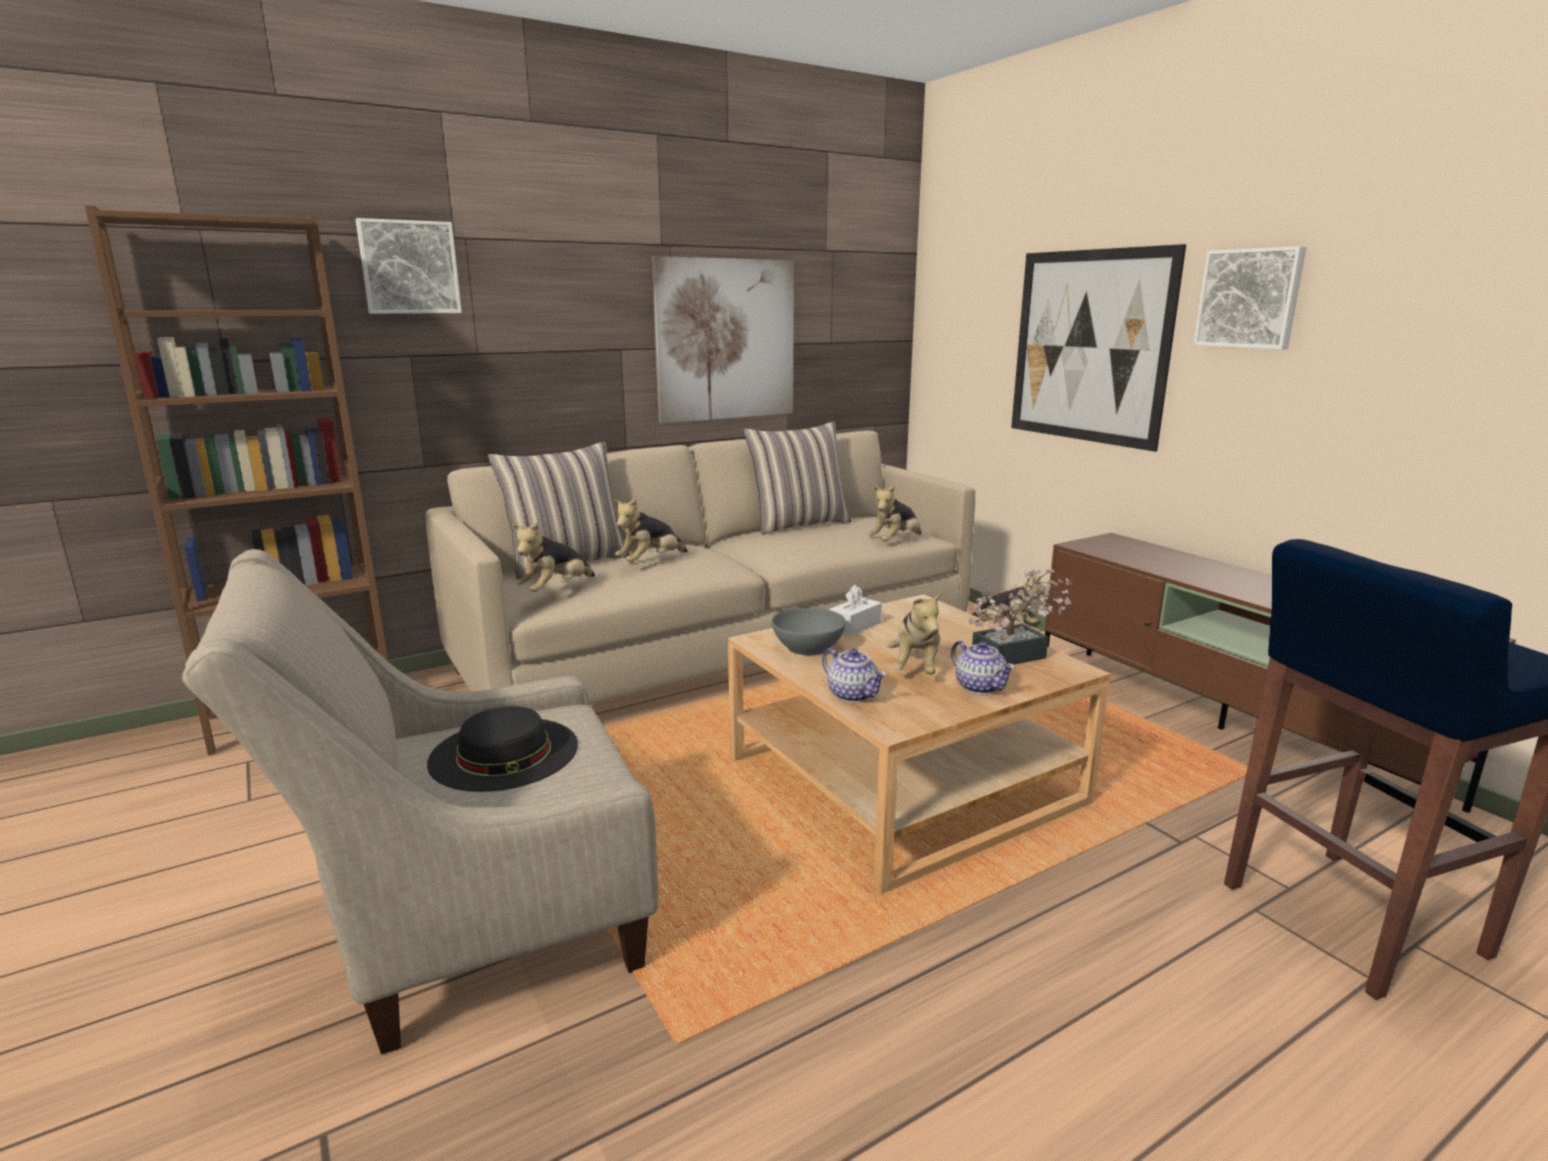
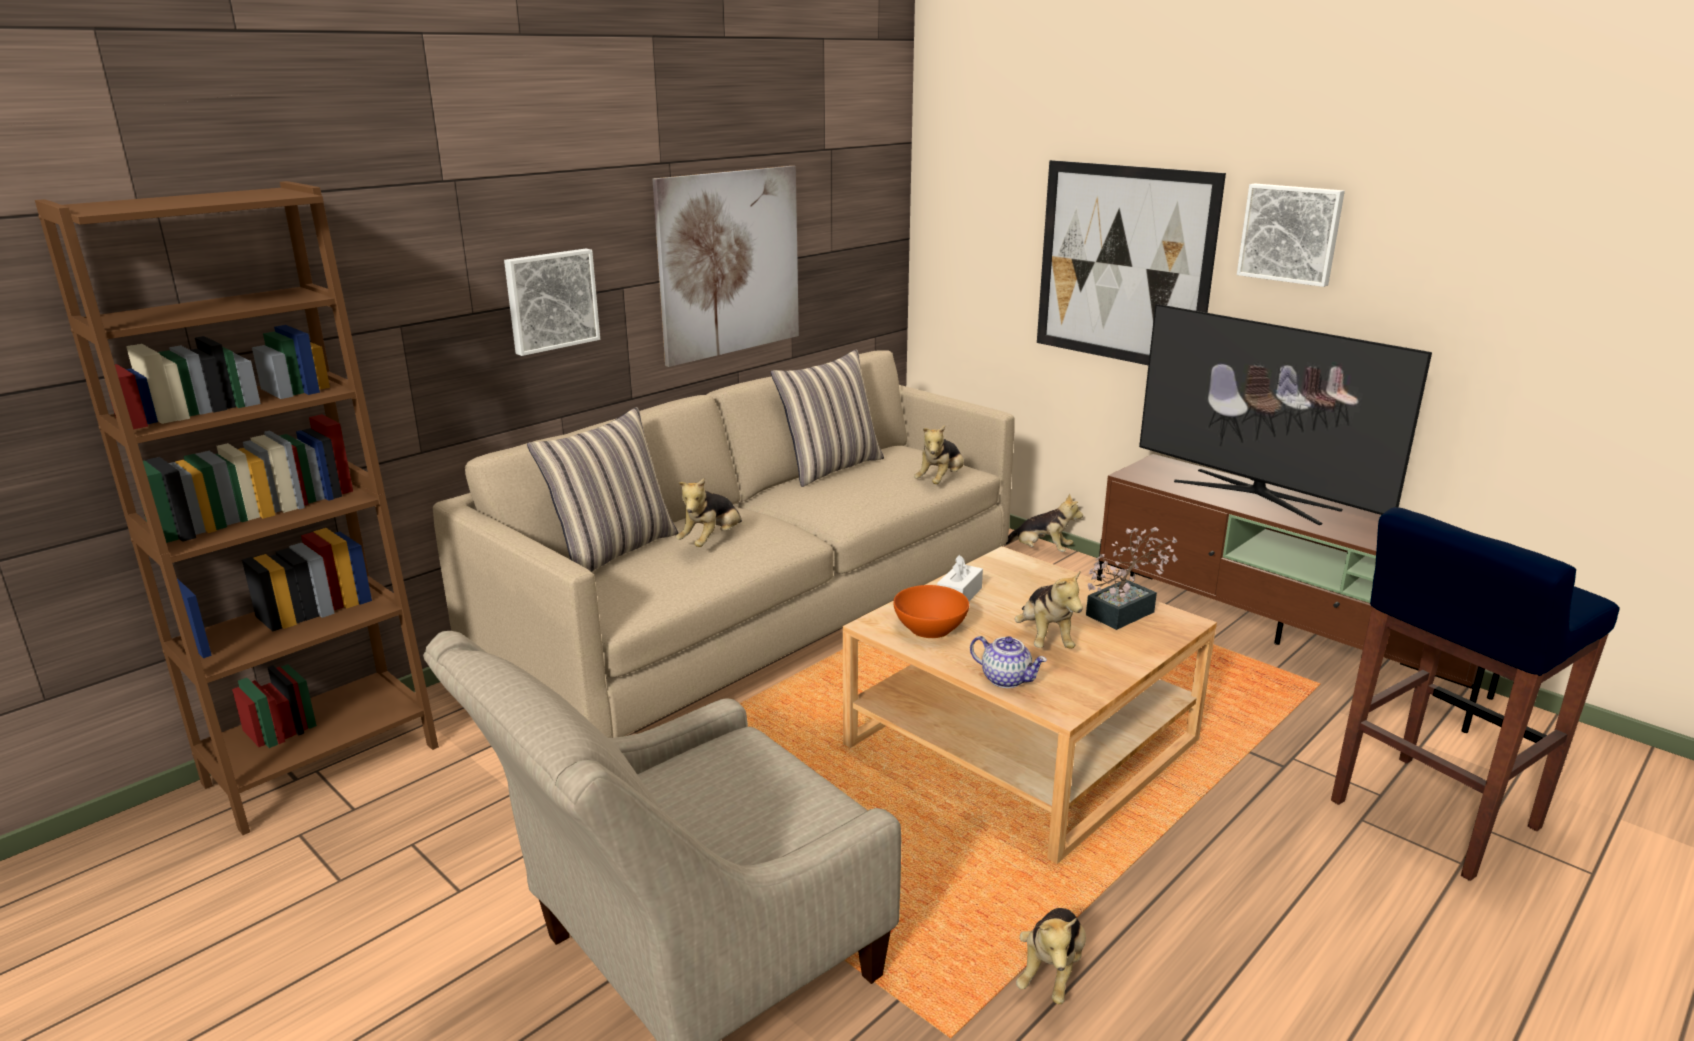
camera: 15 degrees left, 5 degrees up
(409, 267) = (397, 223): picture -> picture (551, 300)
(504, 753) = (716, 797): black hat -> none
(555, 590) = (632, 591): plush toy -> plush toy (1051, 972)
(808, 647) = (930, 628): grey bowl -> orange bowl
(979, 686) = (1113, 653): teapot -> none
(1202, 569) = (1255, 495): none -> television

